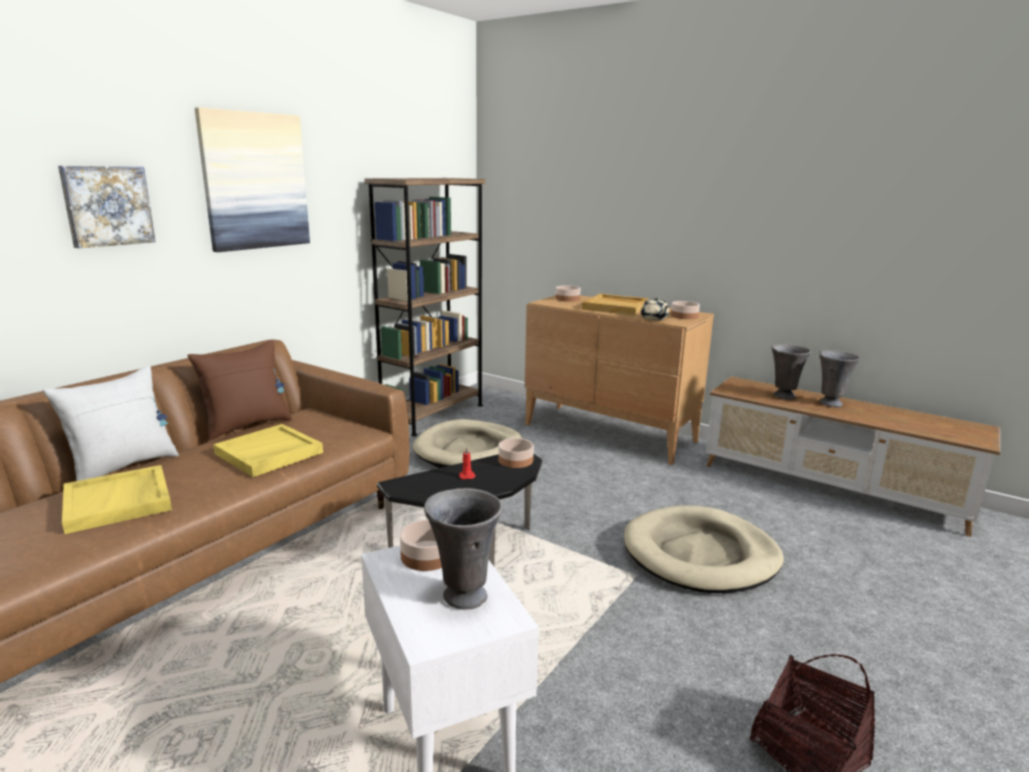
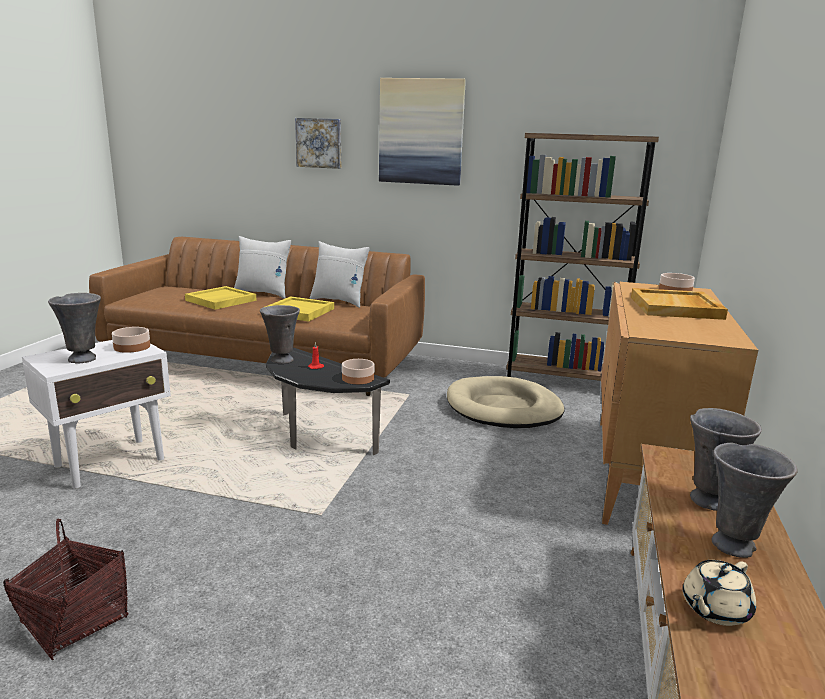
camera: 70 degrees right, 0 degrees up
(247, 427) = (338, 301): brown pillow -> grey pillow
(427, 492) = (281, 360): none -> grey vase
(654, 318) = (647, 323): beige teapot -> beige teapot (714, 609)
(684, 316) = (697, 335): bowl -> none
(700, 555) = (382, 553): beige dog bed -> none

